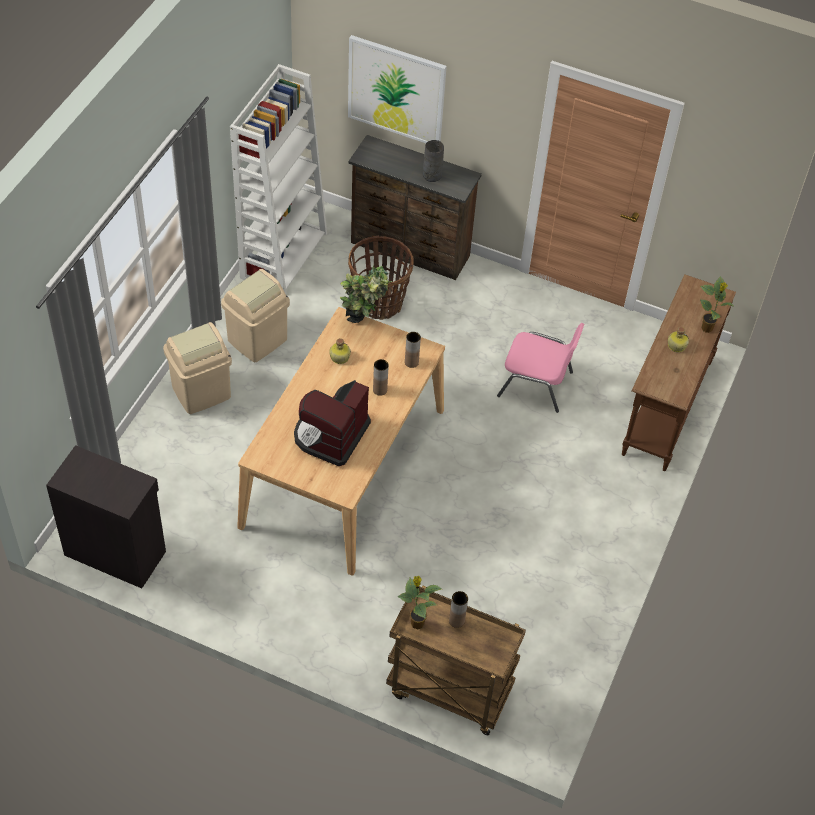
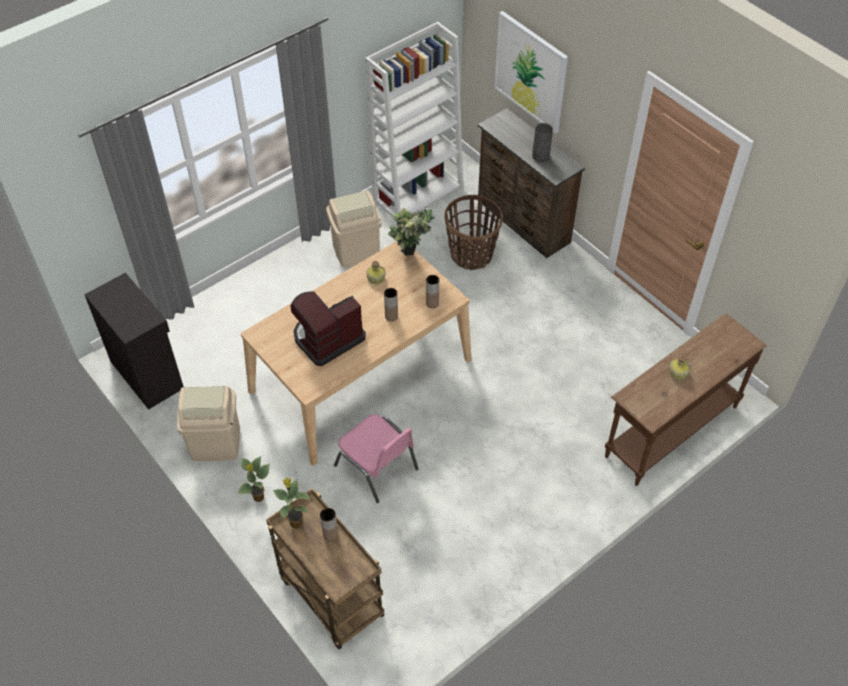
camera: 30 degrees right, 0 degrees up
(201, 391) = (288, 275): beige trash can -> beige trash can (216, 442)
(536, 384) = (564, 367): pink chair -> pink chair (377, 468)
(707, 329) = (717, 368): potted plant -> potted plant (258, 498)

